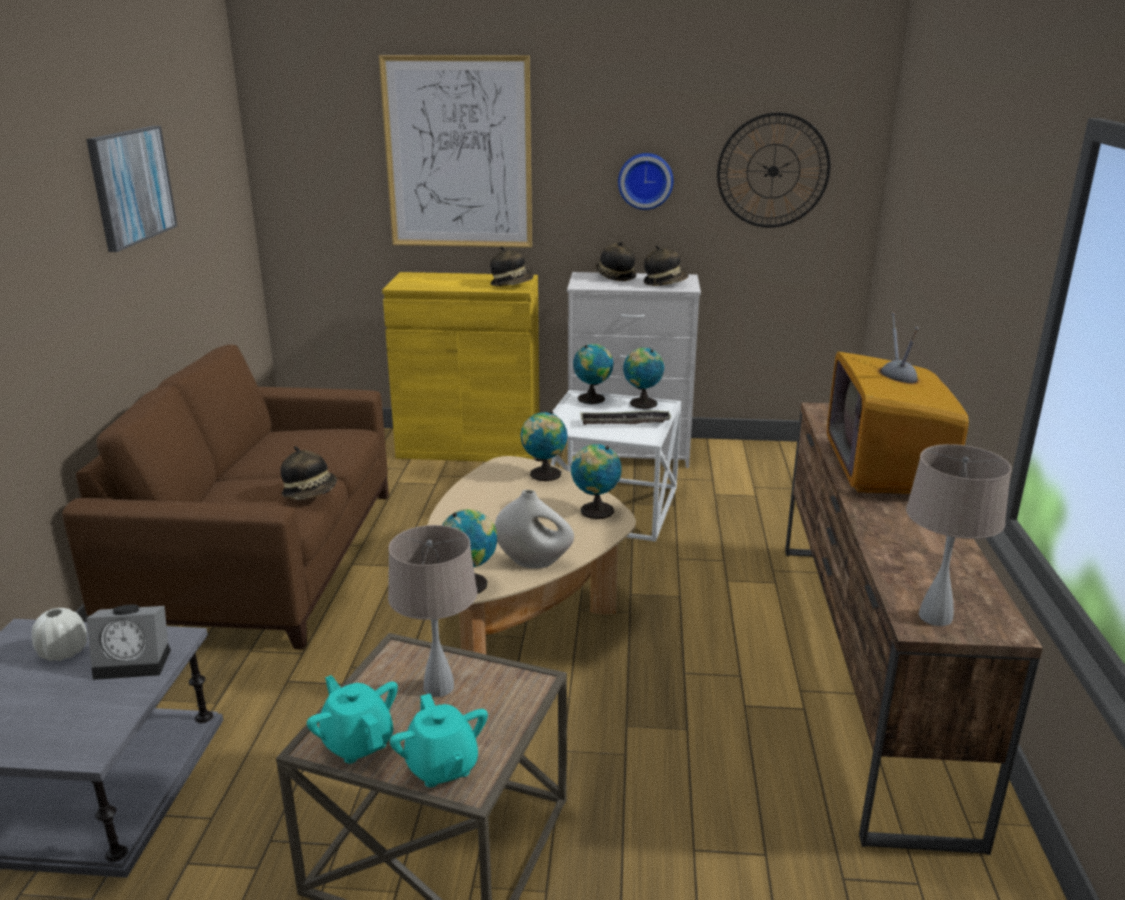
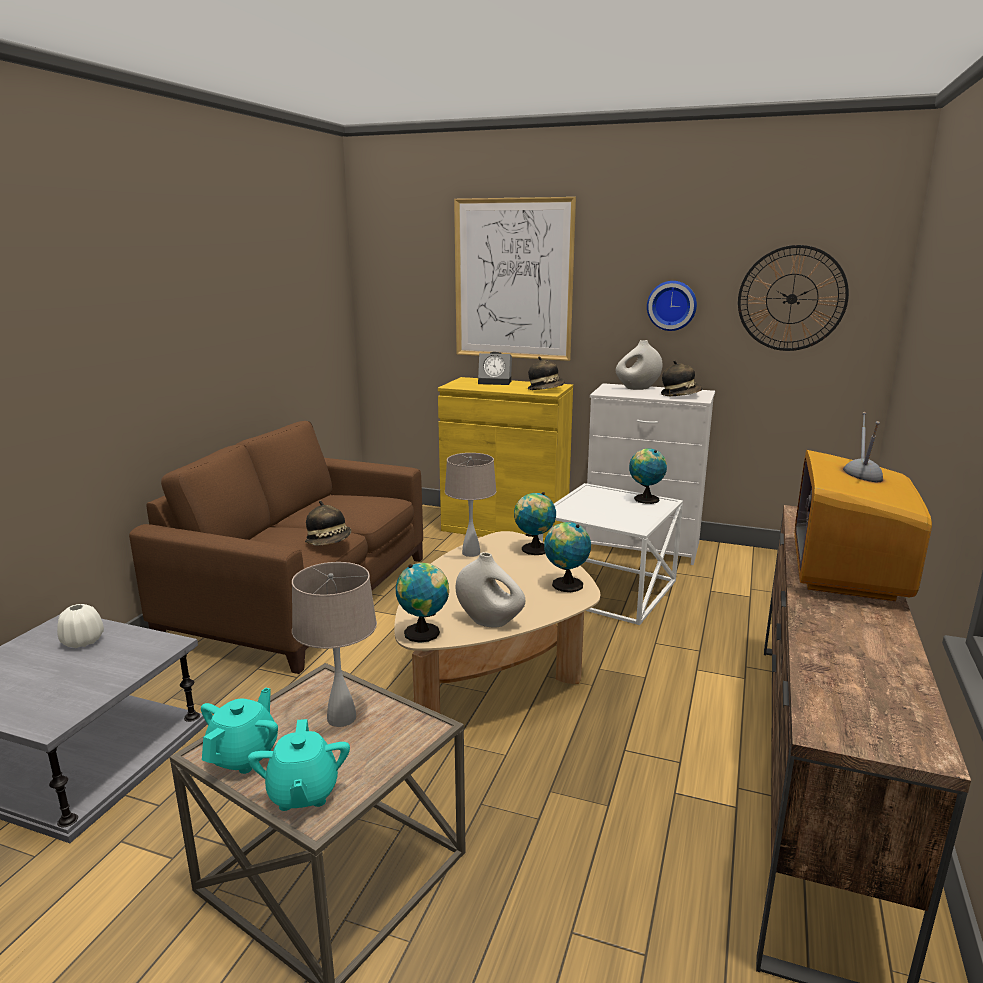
camera: 15 degrees right, 5 degrees down
(131, 186) = (233, 287): picture -> none
(136, 662) = (129, 657): alarm clock -> alarm clock (496, 382)
(357, 742) = (244, 755): turquoise teapot -> turquoise teapot turned 45 degrees clockwise
(593, 398) = (602, 491): globe -> none
(614, 277) = (637, 388): hat -> white vase
(625, 422) = (622, 513): tray -> none
(934, 617) = (846, 725): beige table lamp -> beige table lamp (470, 553)

